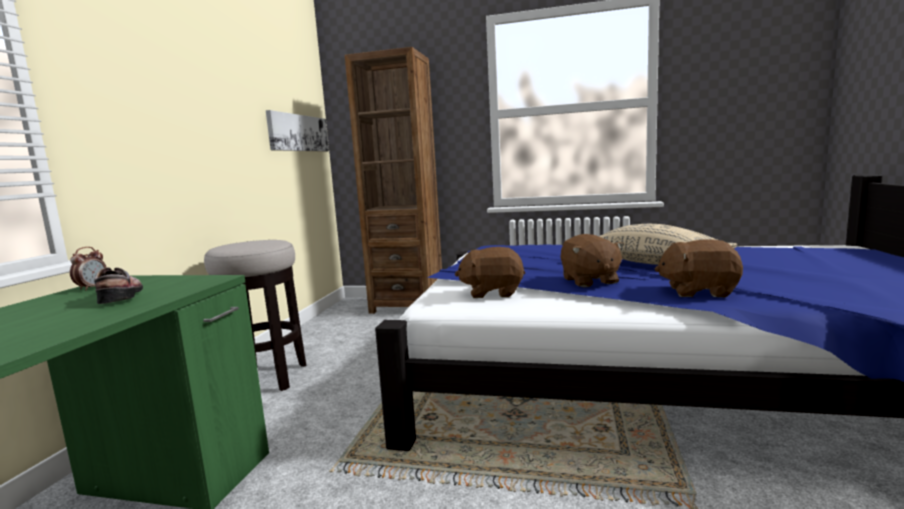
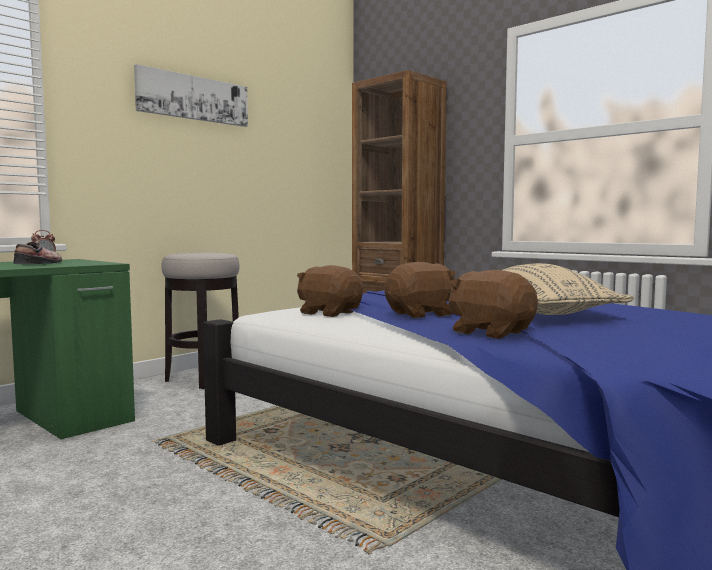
camera: 30 degrees right, 5 degrees down
(298, 133) = (309, 161): picture -> picture (193, 98)
(589, 281) = (421, 314): brown plush toy -> brown plush toy turned 135 degrees counterclockwise

